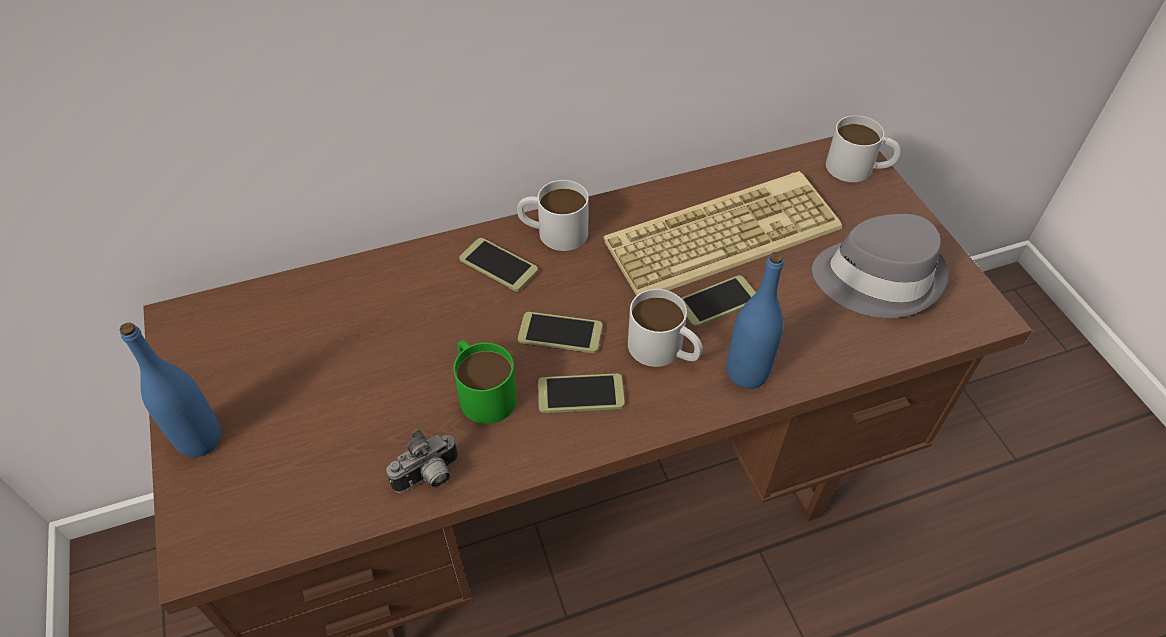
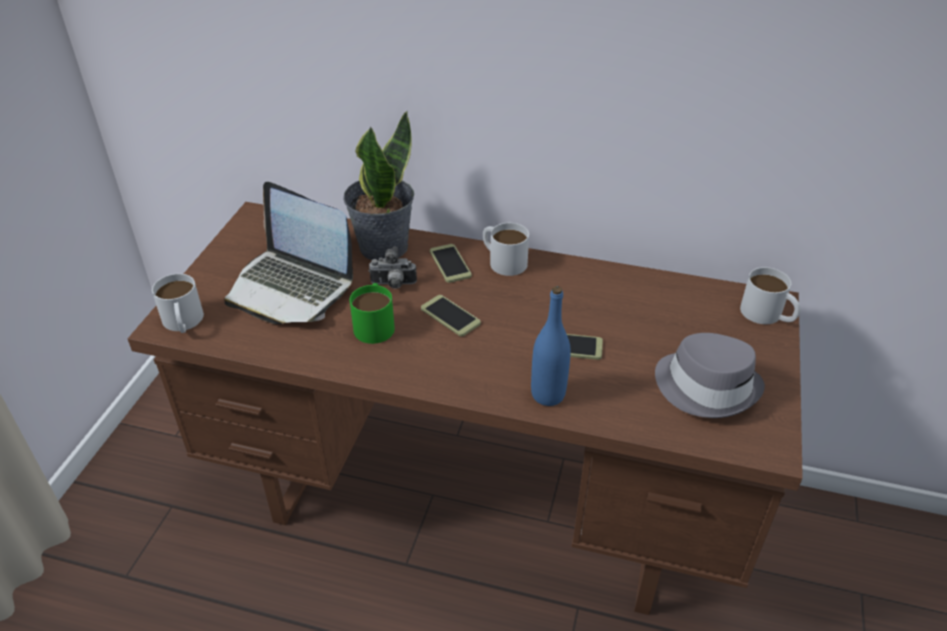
camera: 35 degrees right, 10 degrees down
(200, 439) = (212, 275): blue bottle -> none
(330, 399) = (291, 287): none -> laptop
(396, 282) = (382, 246): none -> potted plant
(429, 477) = (304, 351): camera -> camera (393, 285)
(580, 394) = (429, 353): phone -> none
(664, 350) = (506, 356): white mug -> white mug (183, 323)
(722, 233) = (617, 309): keyboard -> none

